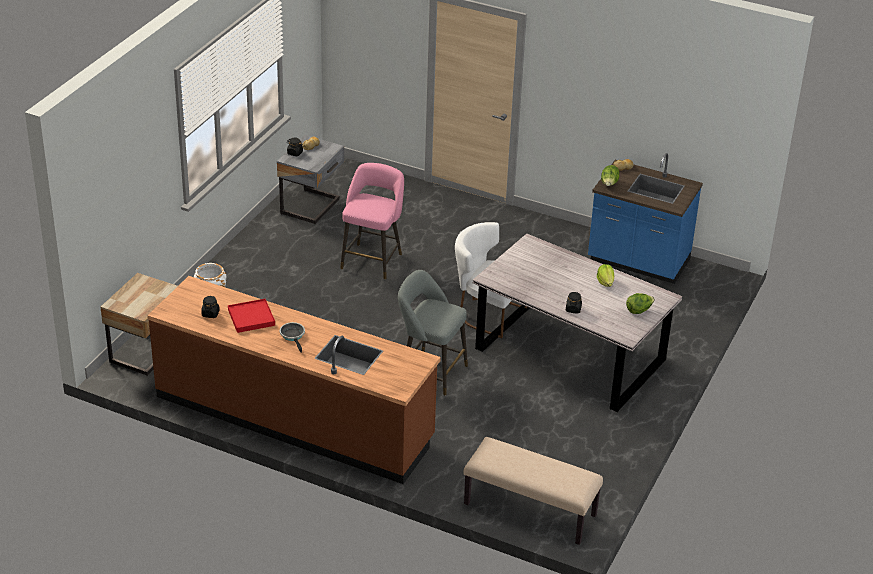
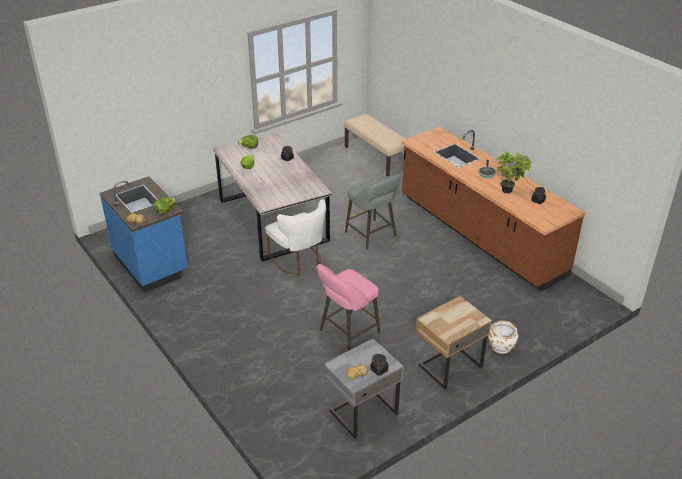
camera: 150 degrees left, 0 degrees up
(146, 354) = (570, 309): beige nightstand -> beige nightstand (448, 366)
(251, 318) = (509, 191): red tray -> potted plant

